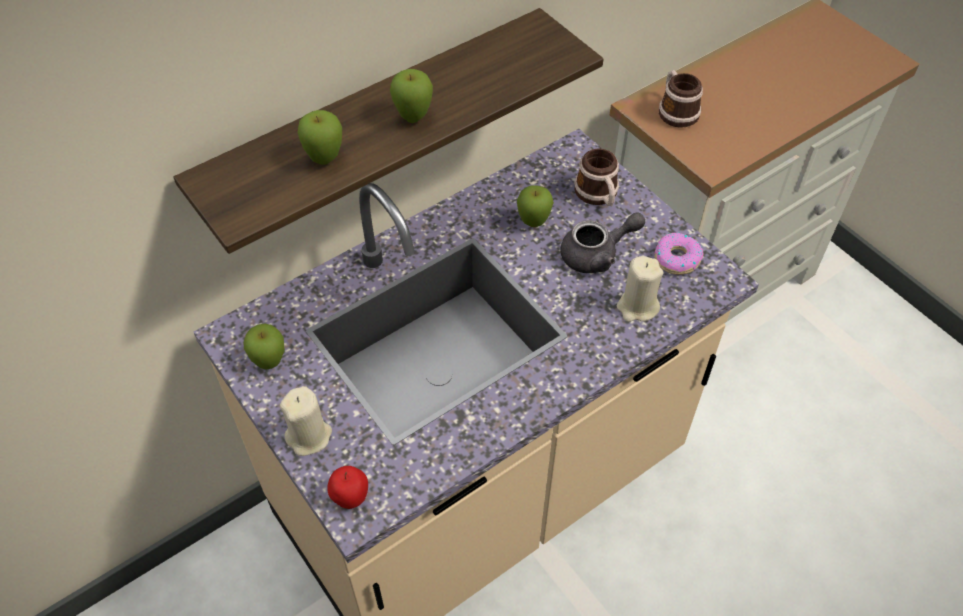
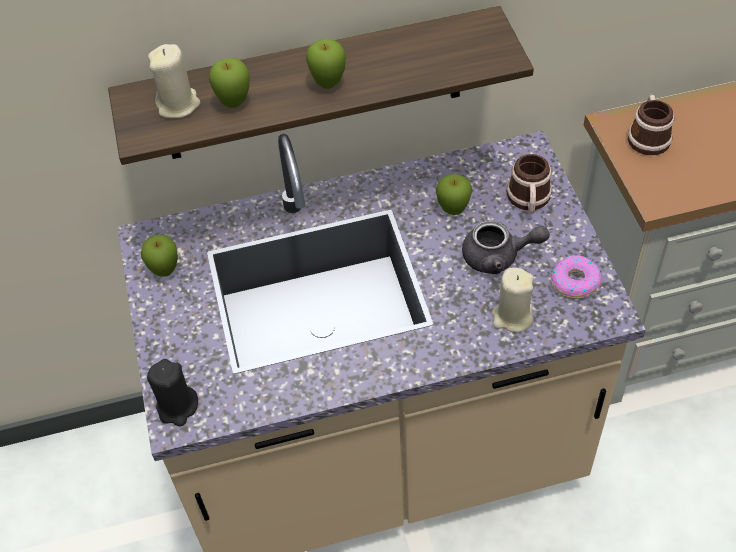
camera: 25 degrees right, 0 degrees up
(309, 436) = (168, 344): beige candle -> beige candle (178, 104)
(350, 498) = (177, 407): apple -> black candle

